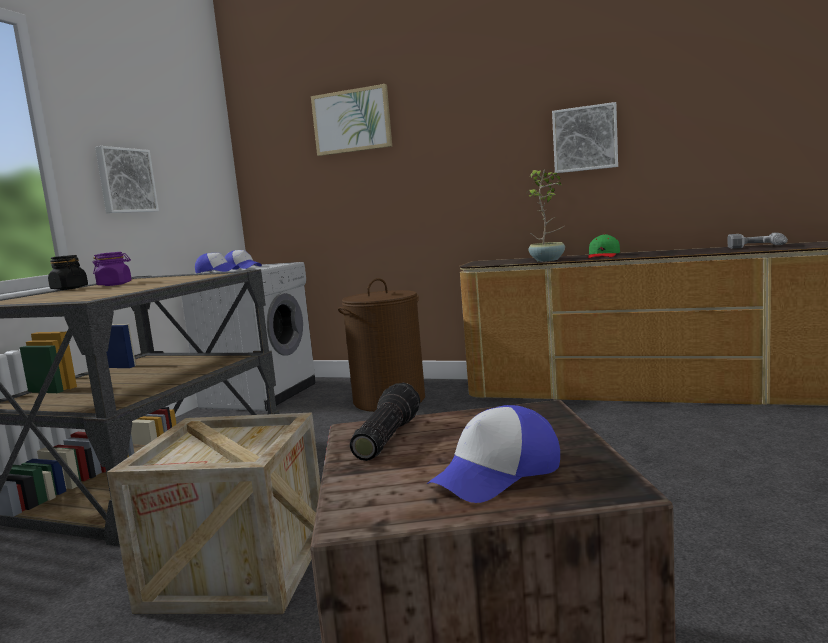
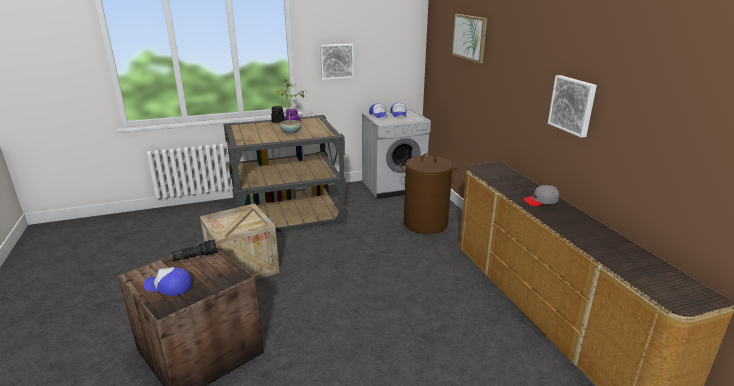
camera: 50 degrees right, 15 degrees up
(548, 260) = (507, 187): potted plant -> potted plant (291, 132)
(603, 256) = (541, 201): green cap -> grey cap
(757, 247) = (625, 254): power drill -> none

